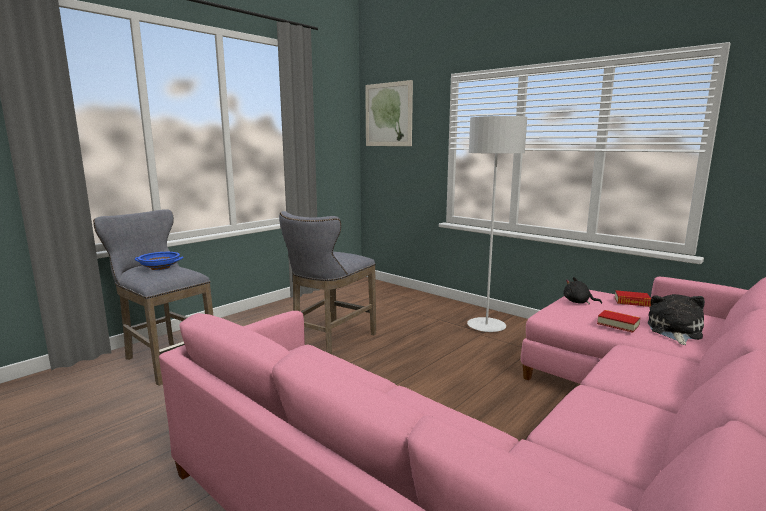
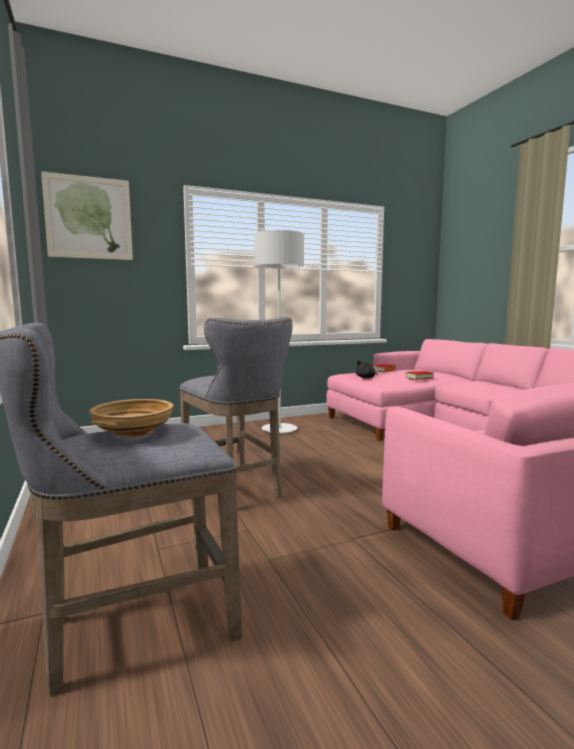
camera: 65 degrees left, 5 degrees down
(160, 268) = (133, 432): blue bowl -> beige bowl
(674, 331) = (434, 374): plush toy -> none

